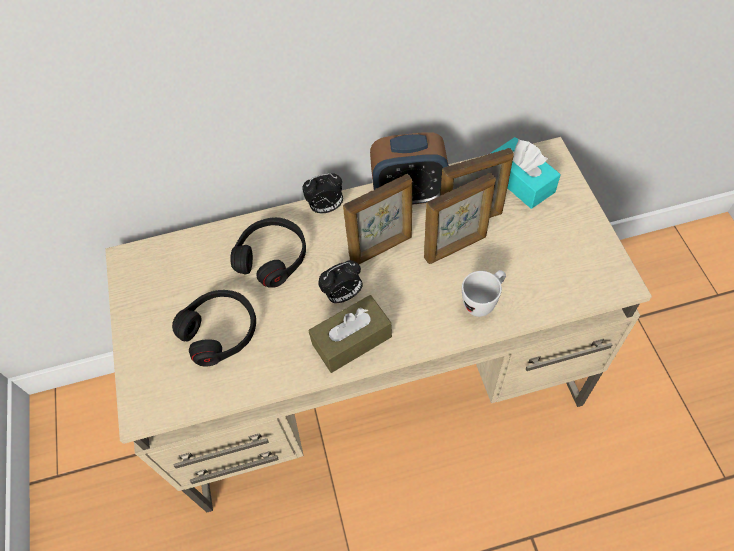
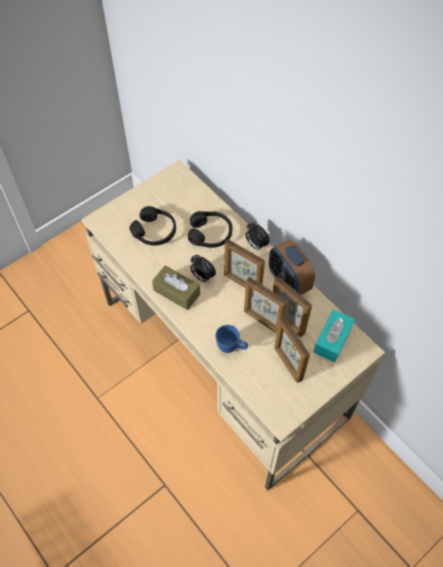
camera: 60 degrees right, 0 degrees up
(483, 302) = (231, 347): white mug -> blue mug
(537, 244) = (287, 363): none -> picture frame

